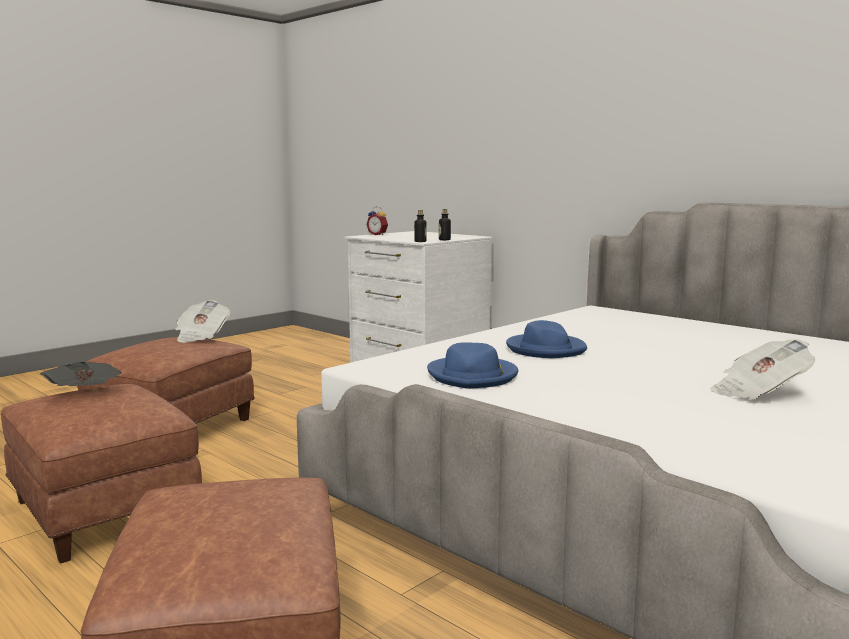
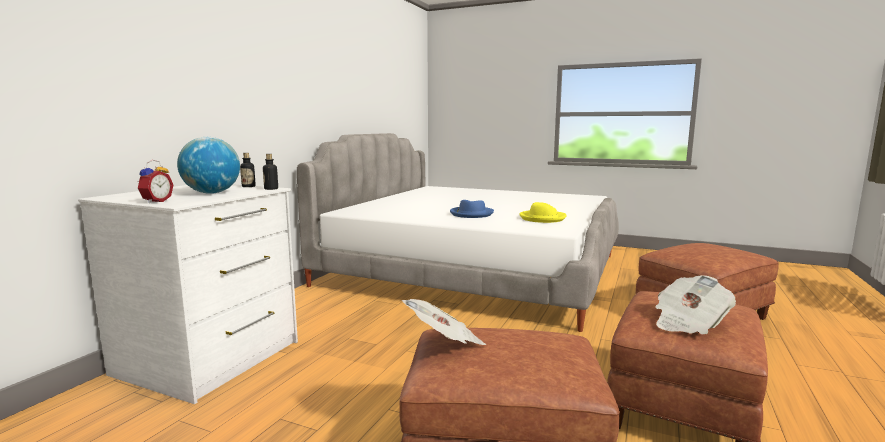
camera: 110 degrees left, 0 degrees up
(410, 237) = (211, 193): none -> globe
(473, 376) = (542, 218): blue hat -> yellow hat
(758, 393) = (506, 198): newspaper -> none

